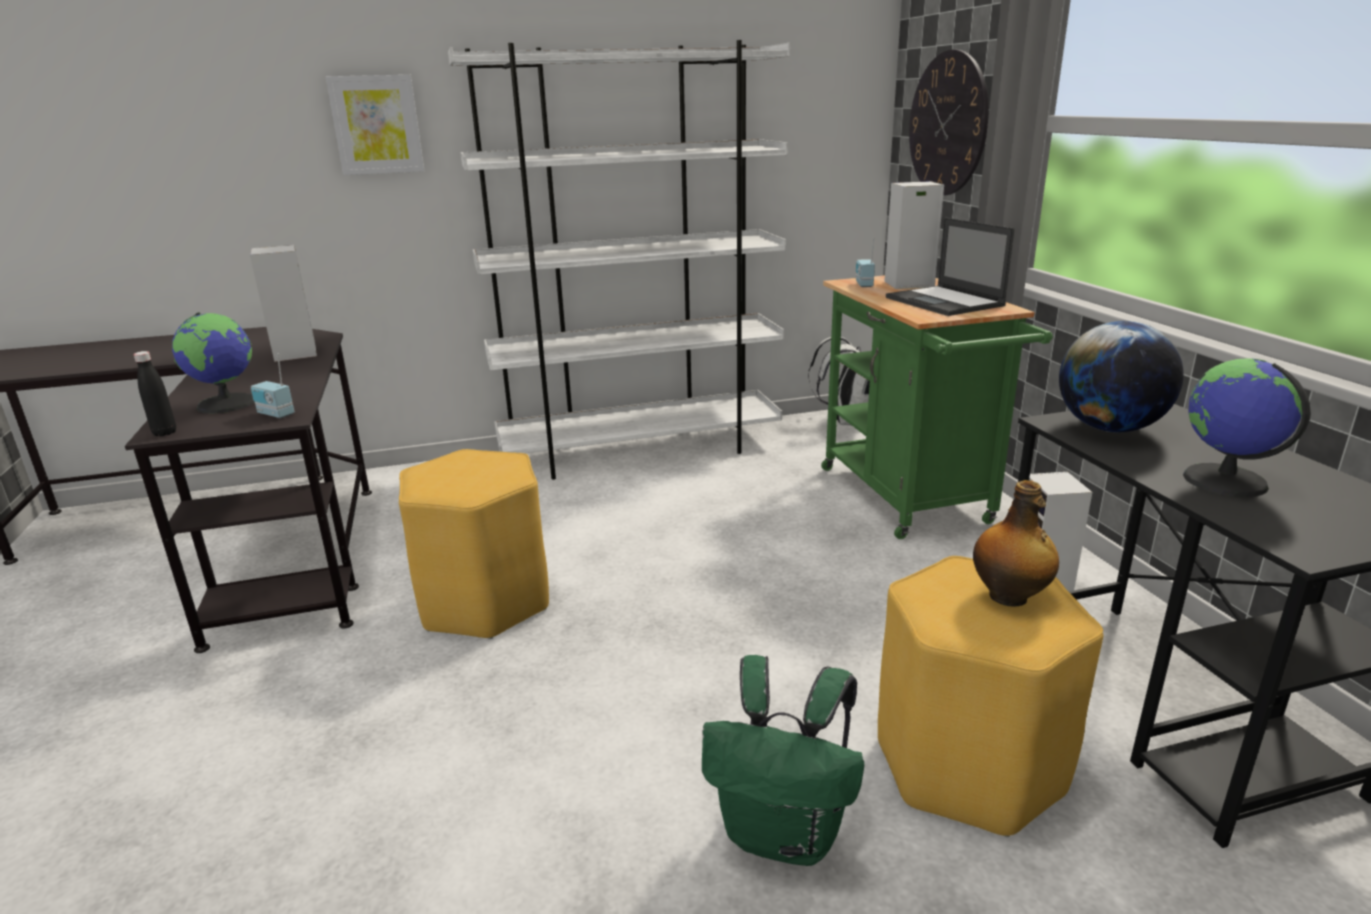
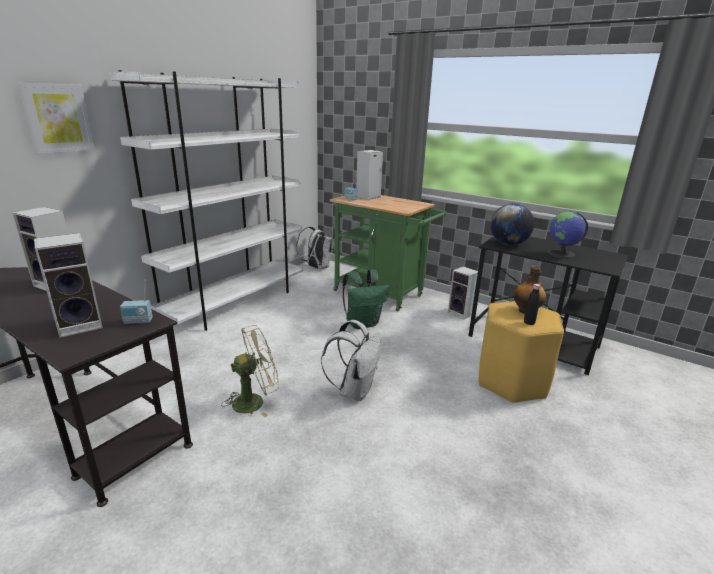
camera: 40 degrees left, 0 degrees up
(165, 433) = (76, 353): black bottle -> black bottle (529, 323)
(227, 403) = (82, 325): globe -> speaker
(485, 601) = (255, 401): yellow stool -> green fan
(636, 646) = (354, 390): none -> white backpack
(784, 834) = (492, 431): green backpack -> green backpack (363, 323)
(945, 302) = (398, 203): laptop -> none
(947, 124) = (357, 123): wall clock -> none

